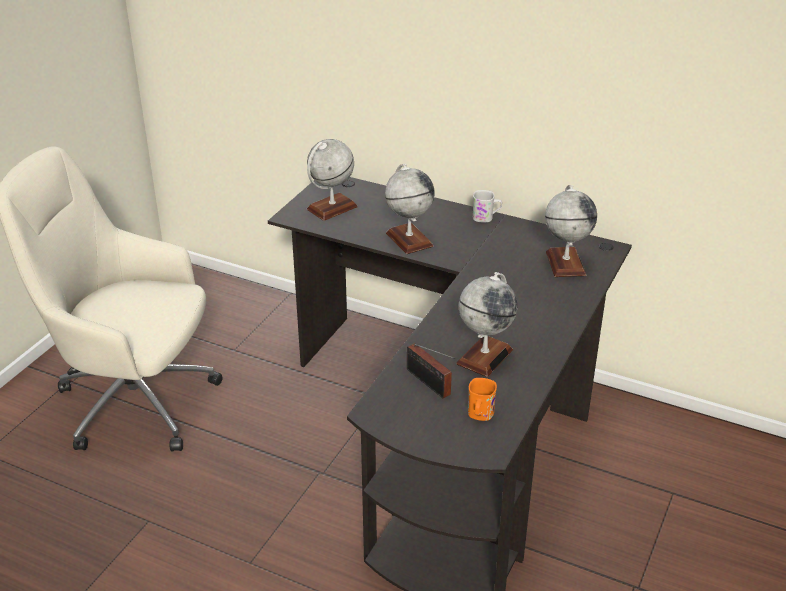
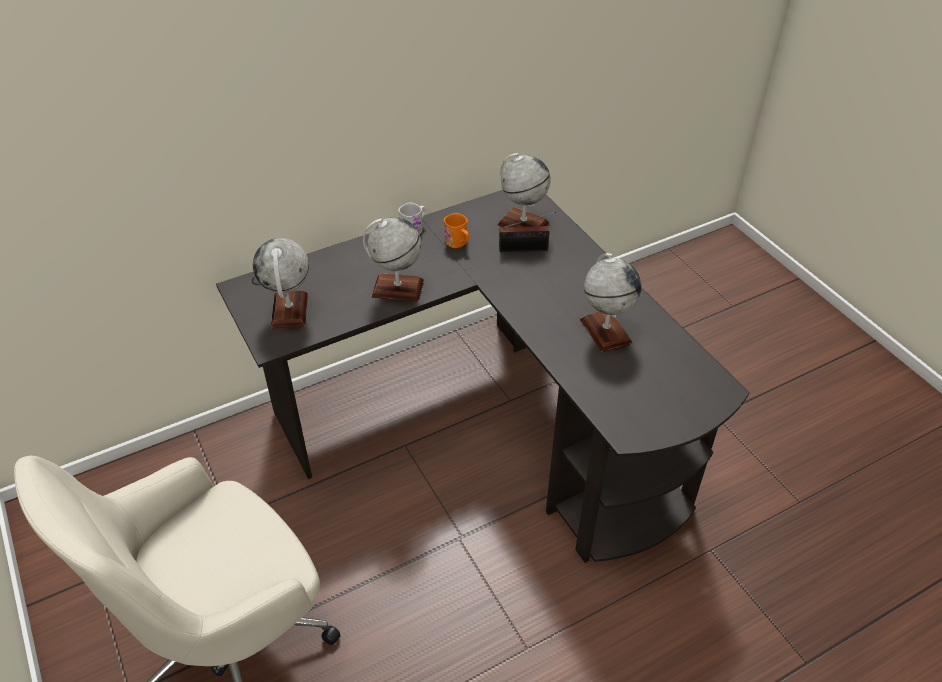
camera: 55 degrees left, 10 degrees up
(430, 384) = (615, 380): radio -> radio (526, 249)
(479, 415) = (677, 372): orange mug -> orange mug (458, 243)

